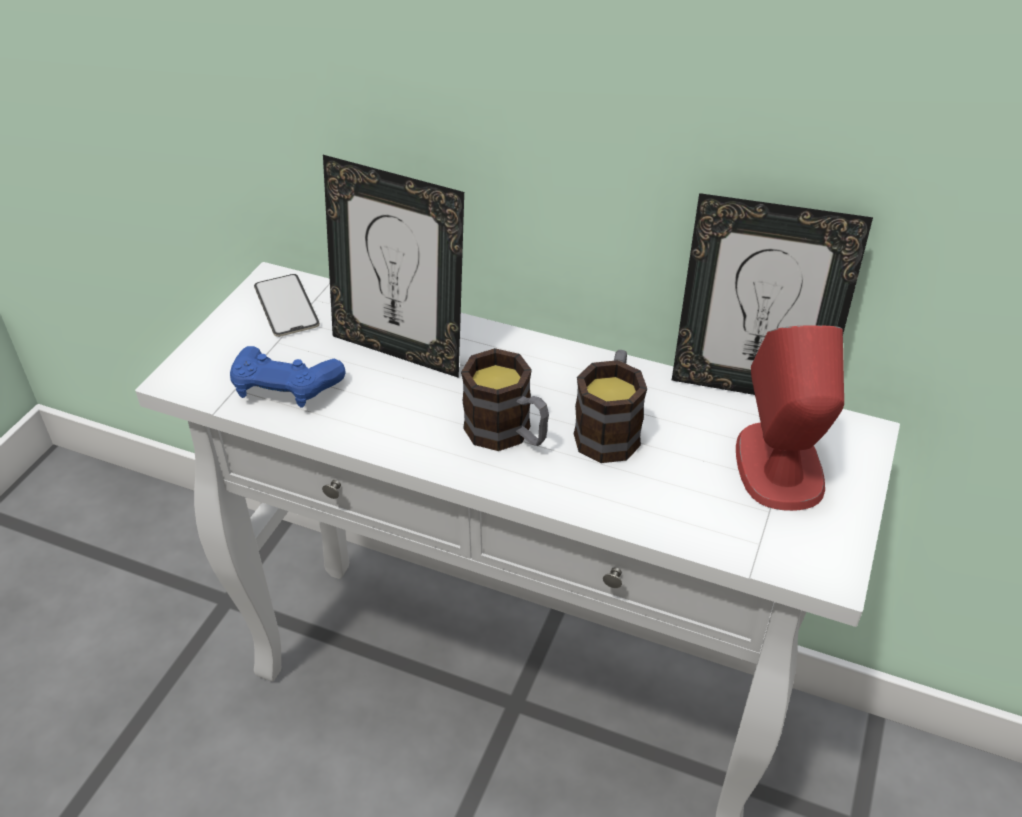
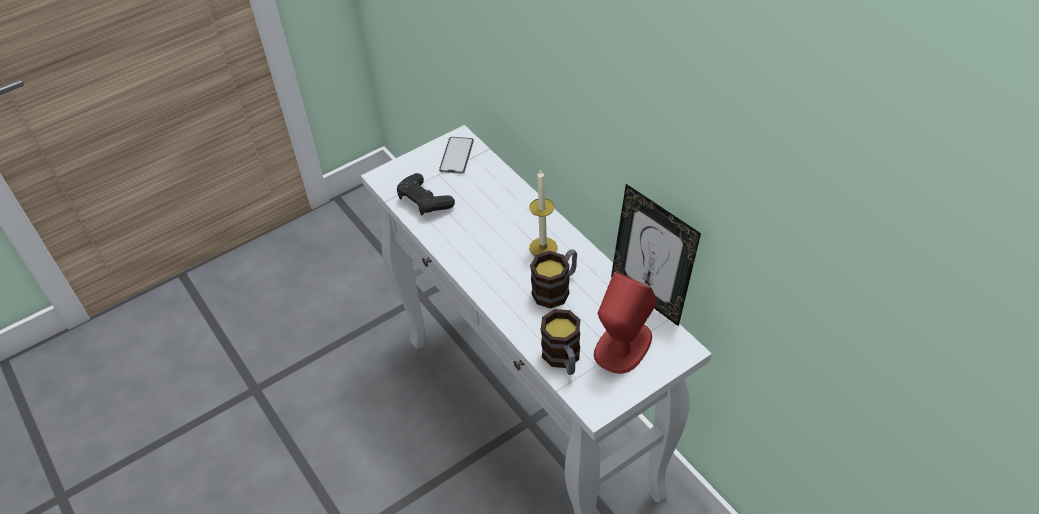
camera: 35 degrees right, 5 degrees up
(285, 387) = (424, 201): blue game controller -> black game controller
(400, 349) = (491, 202): picture frame -> none
(508, 434) = (506, 270): mug -> mug (563, 359)
(537, 381) = (543, 247): none -> candle

